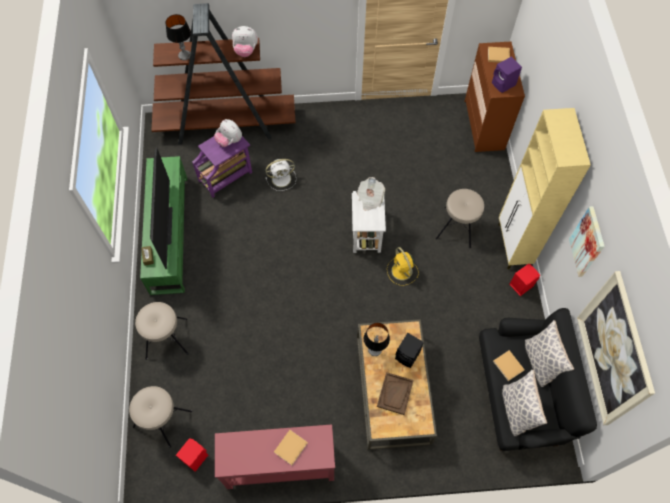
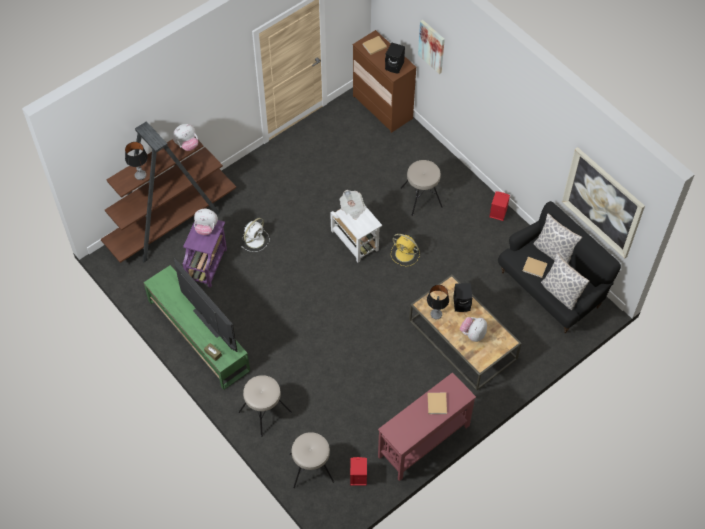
camera: 35 degrees left, 5 degrees down
(395, 394) = (473, 334): brown tray -> plush toy
(503, 84) = (395, 66): purple speaker -> black speaker
(513, 246) = (472, 188): beige cabinet -> none
(587, 242) = (540, 144): picture -> picture (432, 46)

